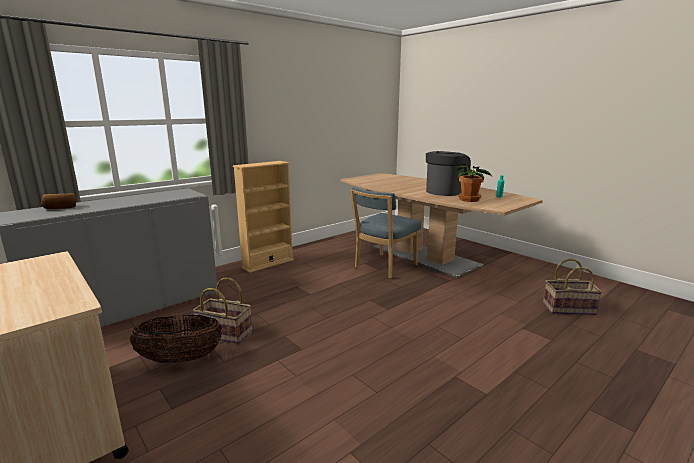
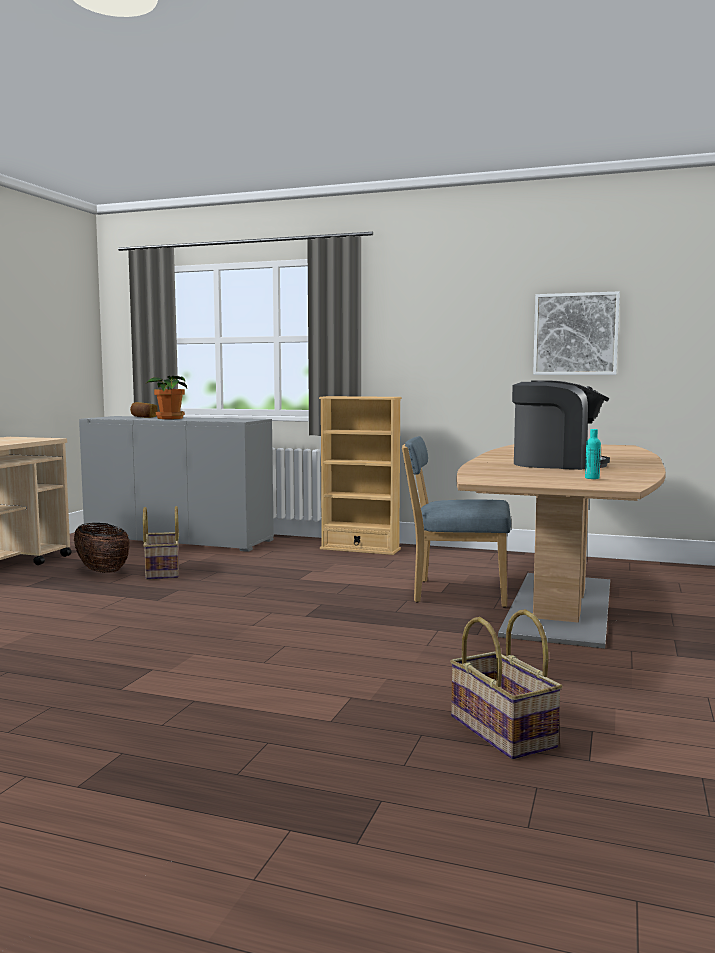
camera: 60 degrees right, 10 degrees down
(348, 117) = (575, 334): none -> picture
(470, 200) = (515, 472): potted plant -> potted plant (169, 418)

